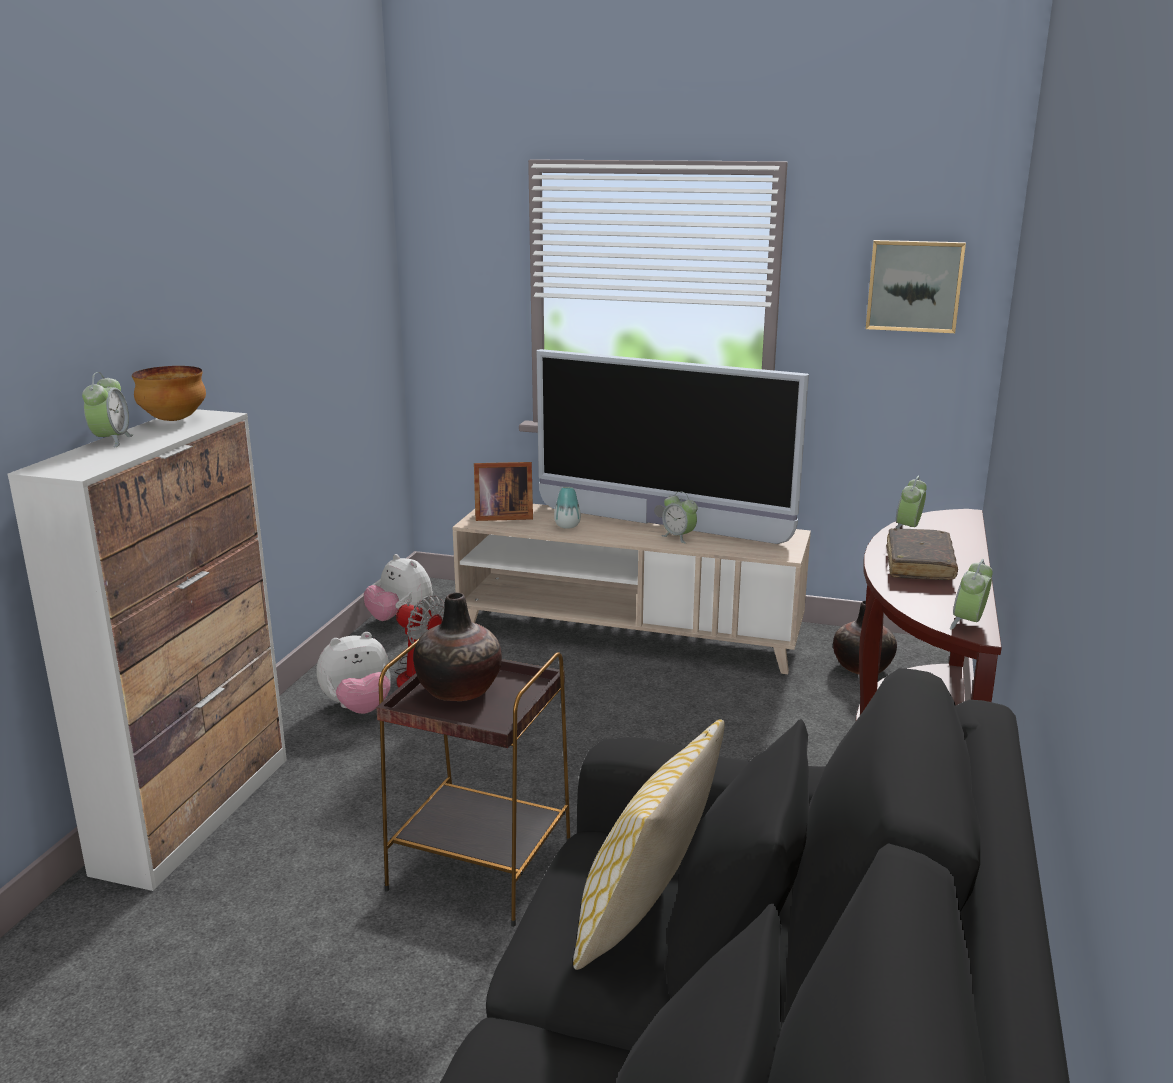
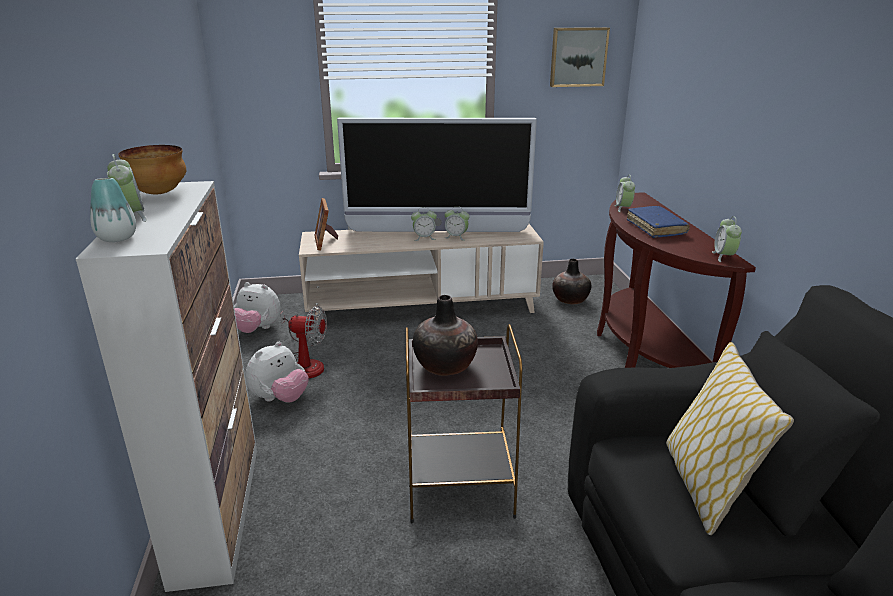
camera: 25 degrees left, 5 degrees up
(501, 516) = (326, 242): picture frame -> picture frame turned 105 degrees clockwise
(567, 526) = (378, 241): vase -> vase (117, 238)
(633, 531) = (424, 238): none -> alarm clock
(919, 564) = (656, 228): brown book -> blue book

